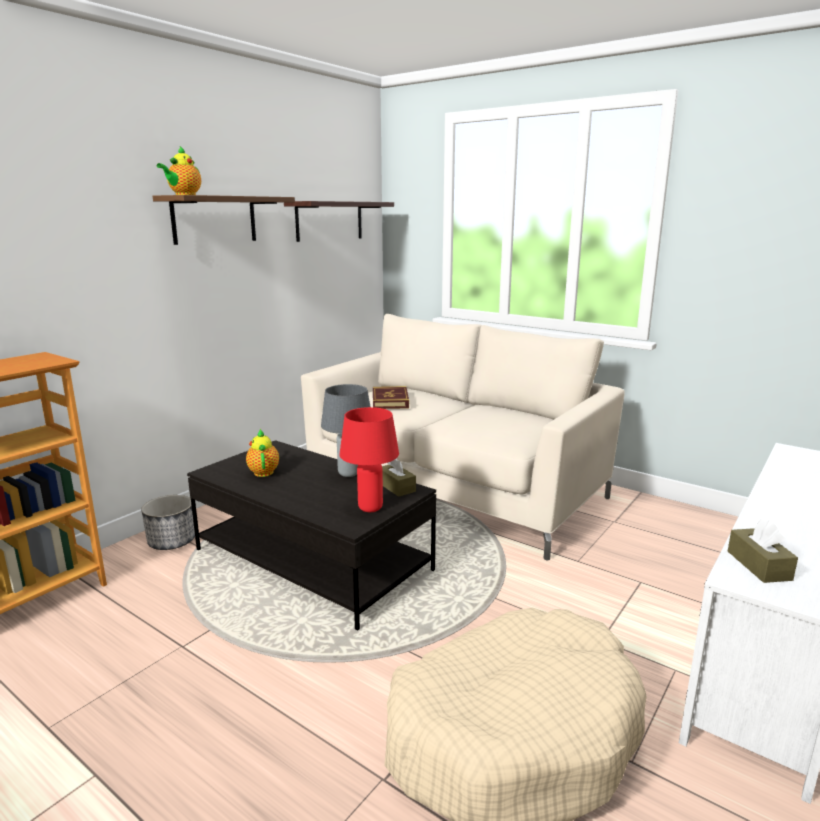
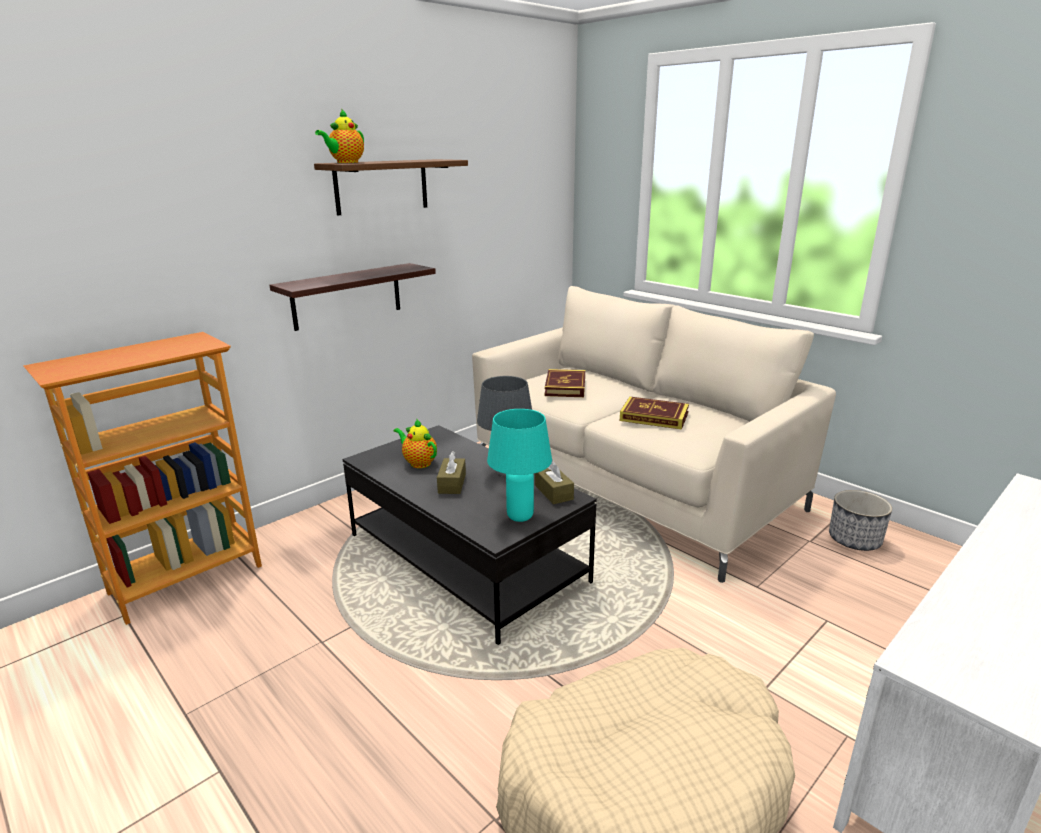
camera: 10 degrees right, 5 degrees up
(172, 541) = (330, 523): planter -> planter (854, 540)
(263, 471) = (418, 462): teapot -> teapot turned 45 degrees counterclockwise
(329, 221) = (512, 181): shelf -> shelf (347, 296)
(370, 508) = (520, 516): red table lamp -> turquoise table lamp
(475, 420) = (654, 417): none -> book
(758, 565) = (949, 647): brown tissue box -> brown tissue box (452, 483)

